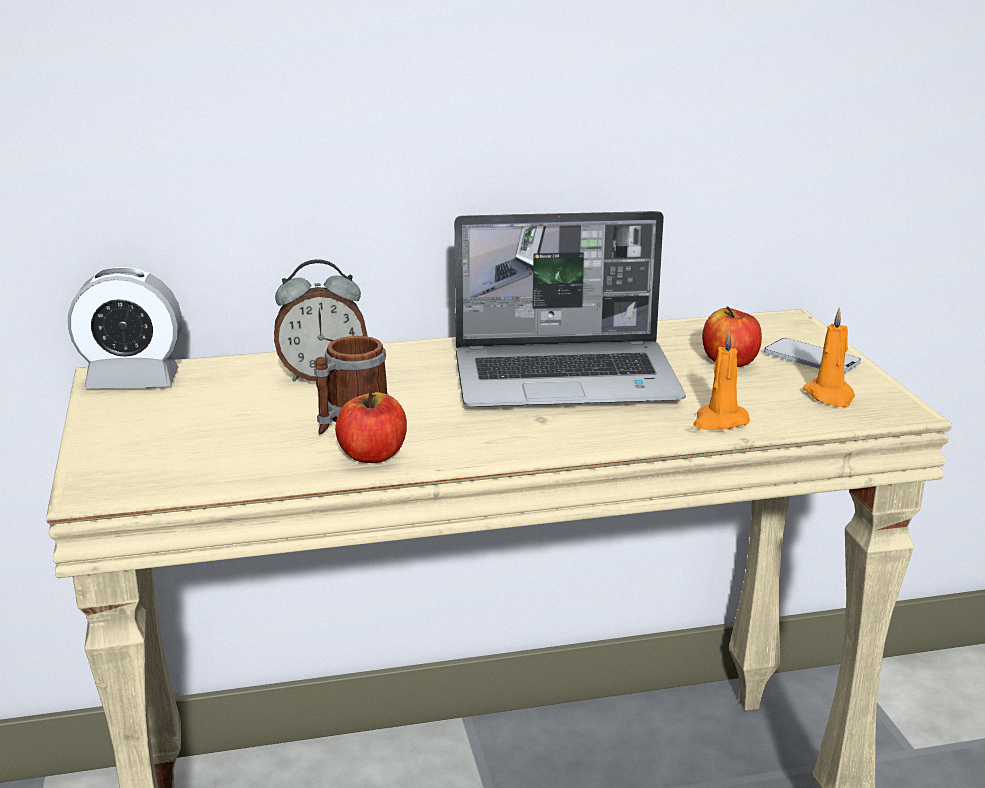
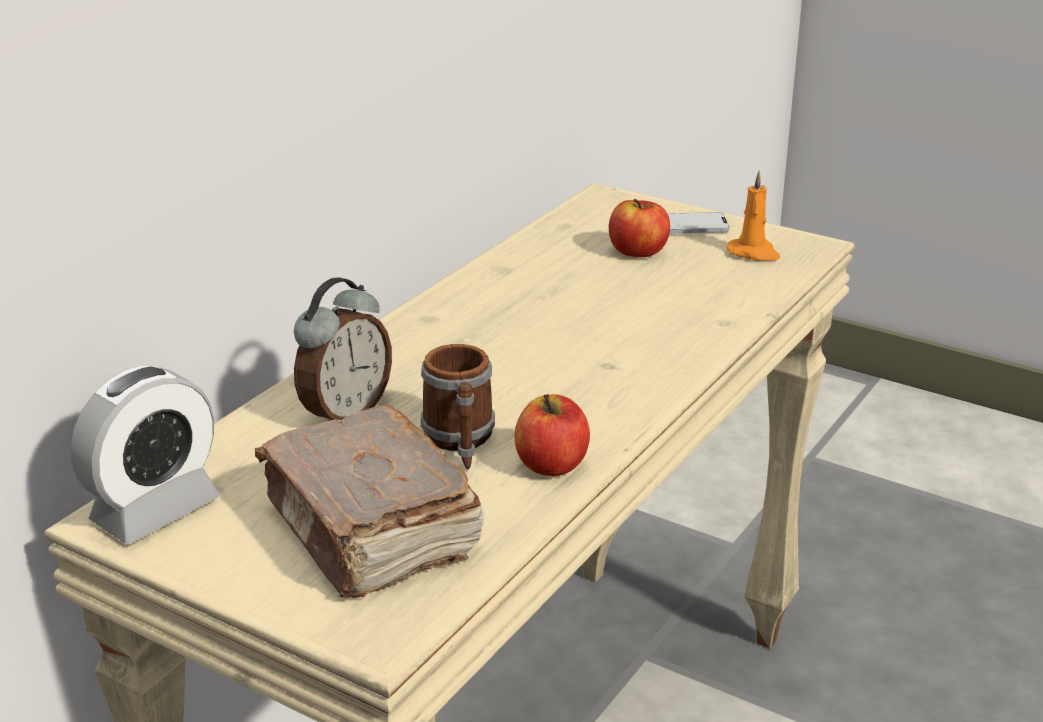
camera: 45 degrees left, 5 degrees up
(200, 440) = (371, 532): none -> brown book
(568, 379) = (555, 319): laptop -> none
(719, 421) = (729, 307): orange candle -> none

